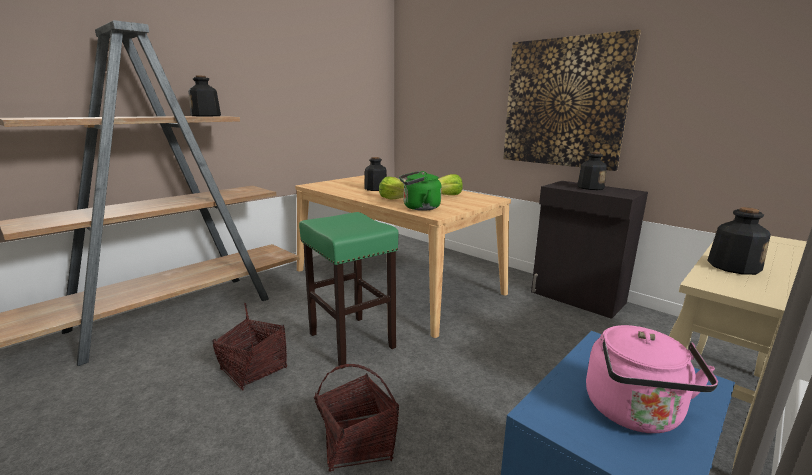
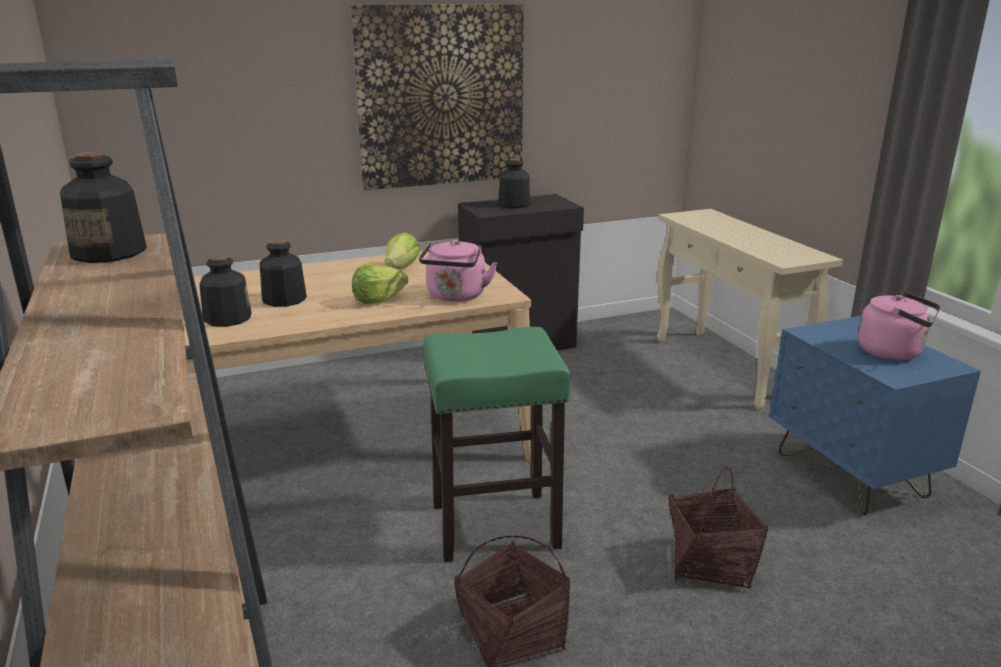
camera: 65 degrees left, 5 degrees up
(419, 208) = (455, 296): green kettle -> pink kettle
(732, 266) = (753, 244): bottle -> bottle (227, 318)

